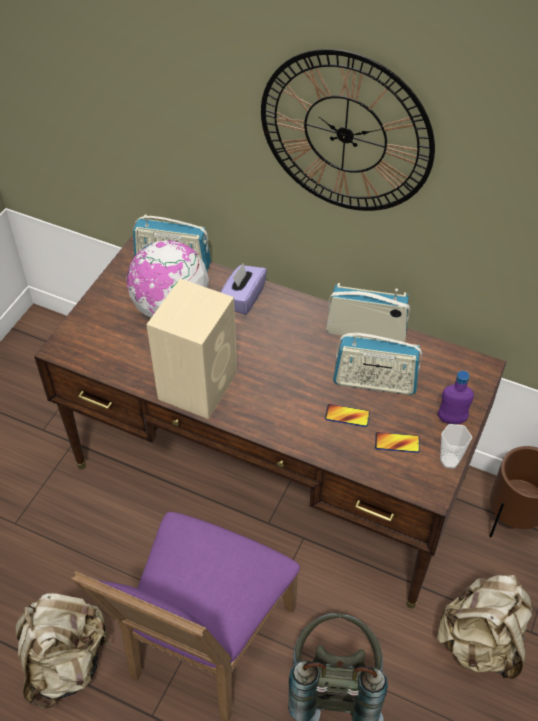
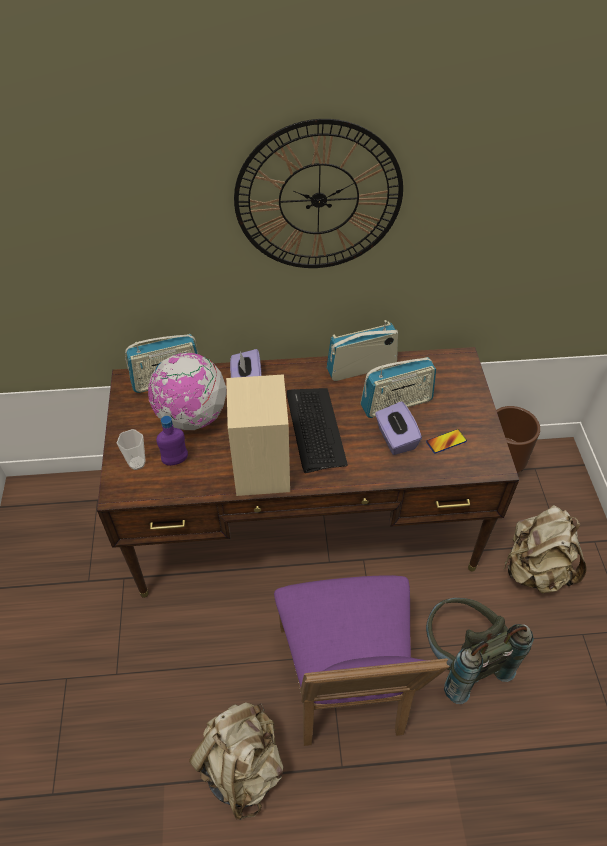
camera: 30 degrees left, 0 degrees up
(275, 371) = (315, 429): none -> keyboard
(347, 416) = (395, 438): phone -> purple tissue box
(449, 460) = (491, 437): cup -> cup (137, 463)
(451, 419) = (470, 406): purple bottle -> purple bottle (175, 460)

